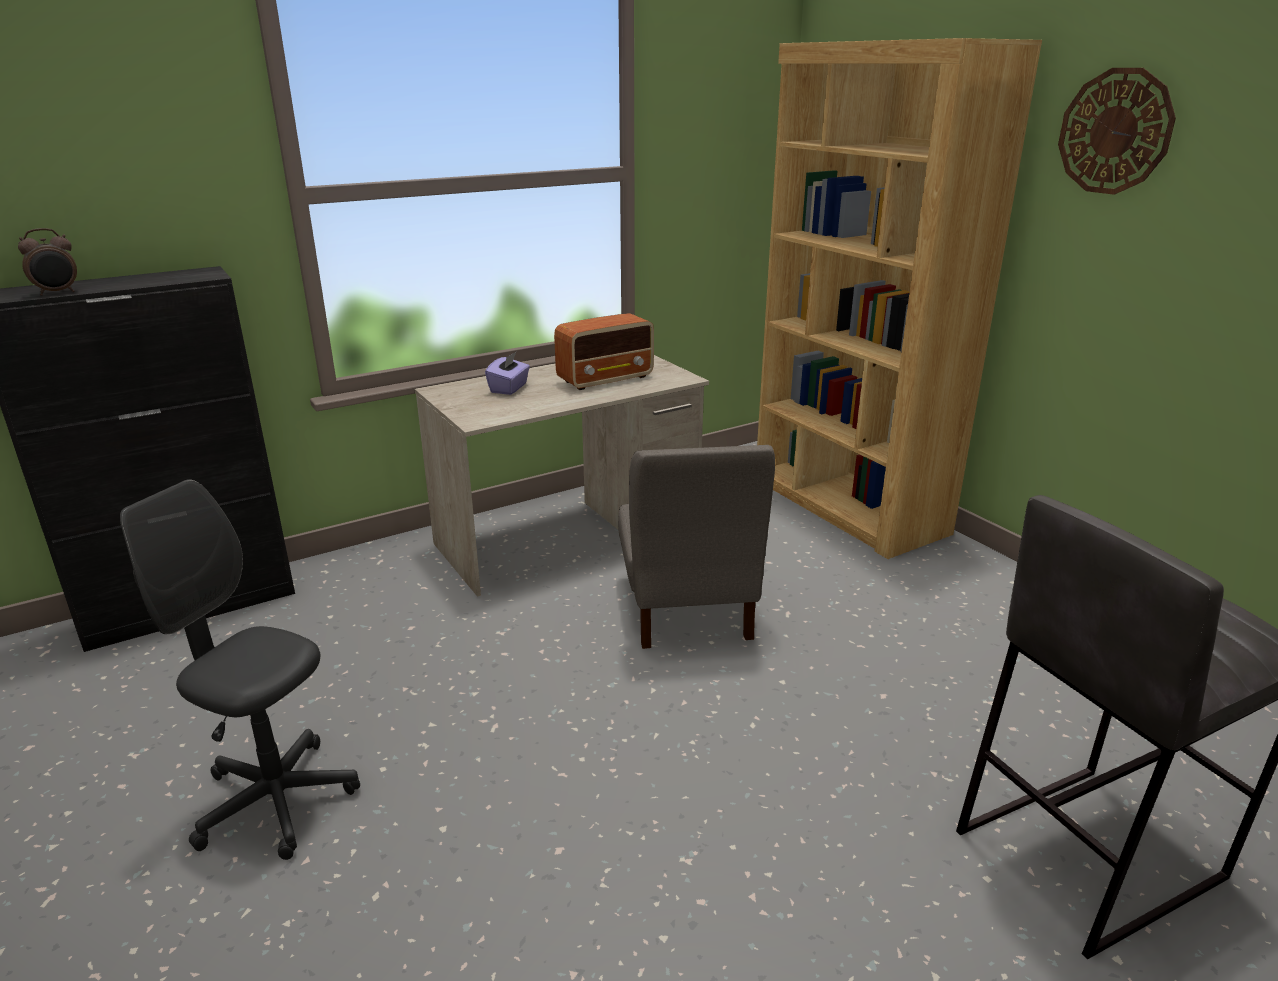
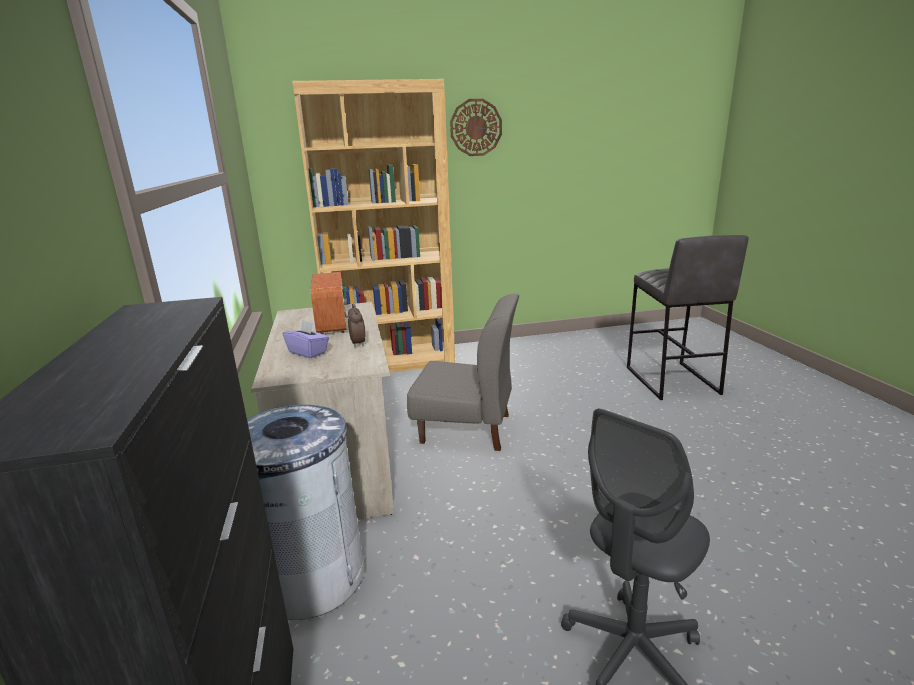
camera: 70 degrees left, 5 degrees down
(58, 293) = (134, 375): alarm clock -> alarm clock (358, 344)
(378, 577) = (312, 576): none -> grey trash can

